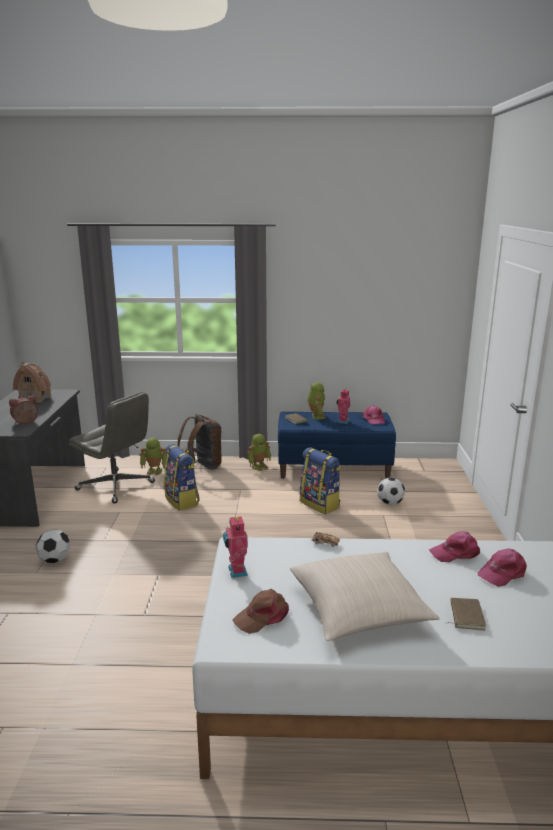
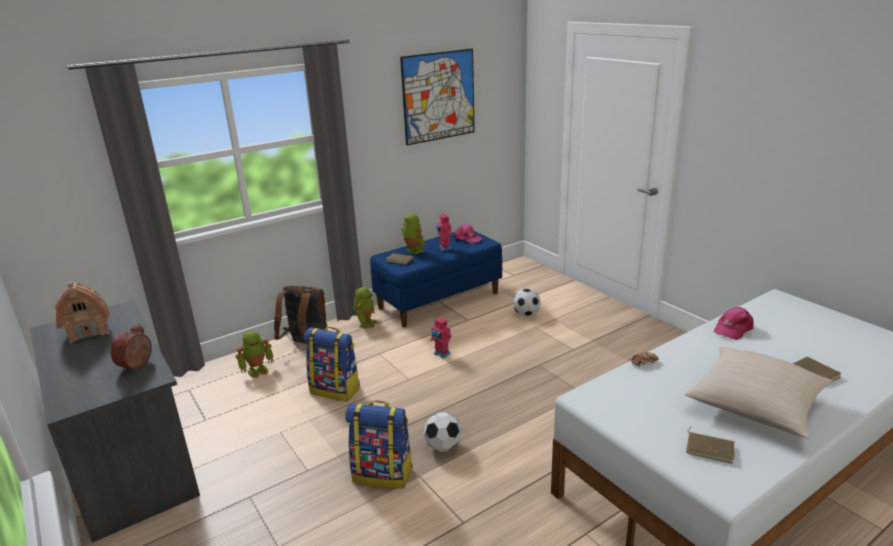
camera: 35 degrees left, 5 degrees up
(54, 560) = (281, 521): football -> football (443, 447)
(116, 486) = (235, 406): grey office chair -> none
(236, 571) = (625, 422): toy robot -> toy robot (441, 354)
(263, 616) = (710, 448): brown cap -> brown book
(320, 504) = (472, 338): backpack -> backpack (383, 474)
(368, 283) = (439, 96): none -> picture
(502, 573) = (780, 330): pink cap -> none

